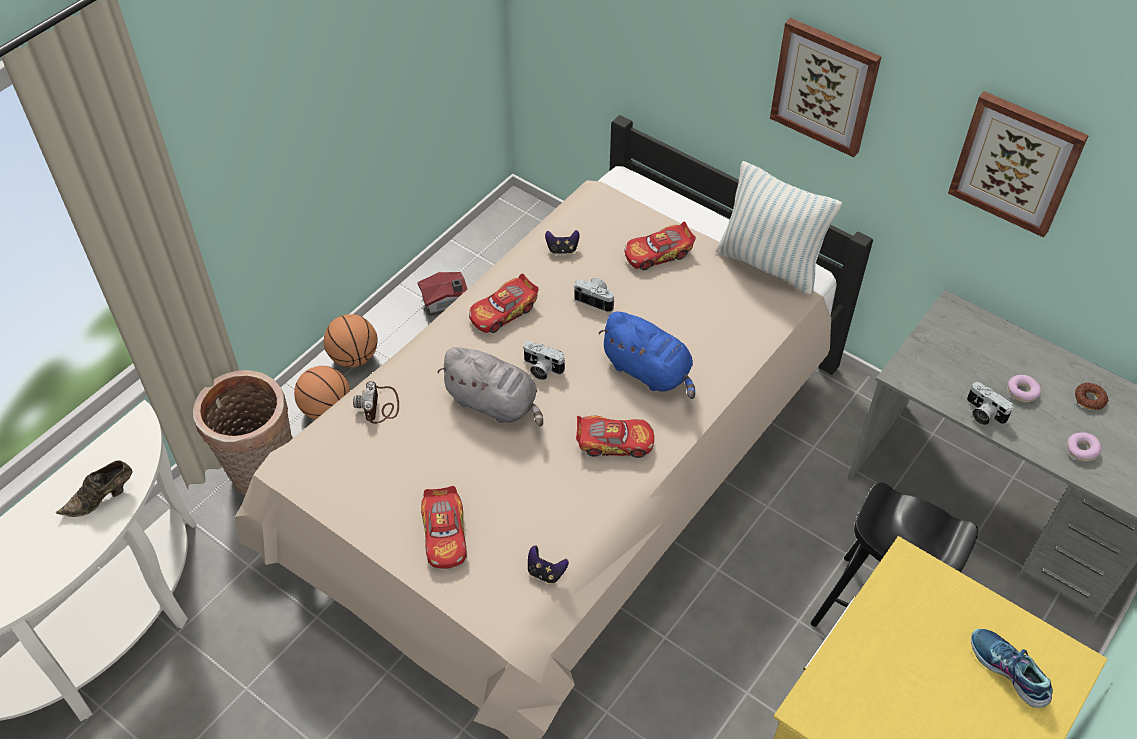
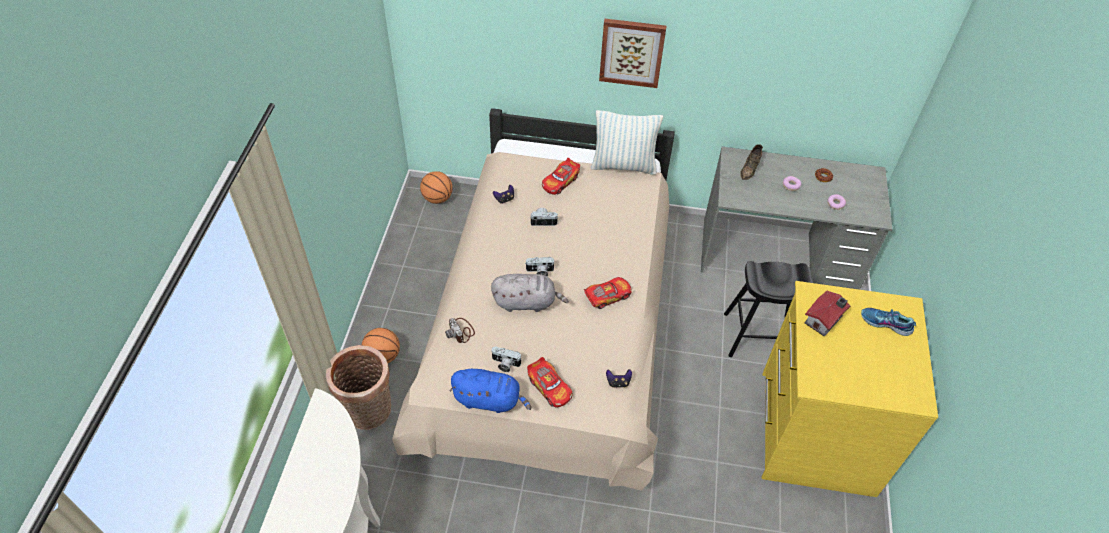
camera: 30 degrees left, 0 degrees up
(102, 498) = (332, 458): brown shoe -> brown shoe (750, 168)
(354, 357) = (379, 318): basketball -> basketball (437, 198)
(446, 303) = (415, 262): toy house -> toy house (824, 320)
(503, 312) = (496, 248): toy car -> none
(649, 372) = (600, 250): blue plush toy -> blue plush toy (489, 400)
(983, 413) = (780, 204): camera -> camera (505, 364)
(1016, 163) = (755, 62): picture -> none

